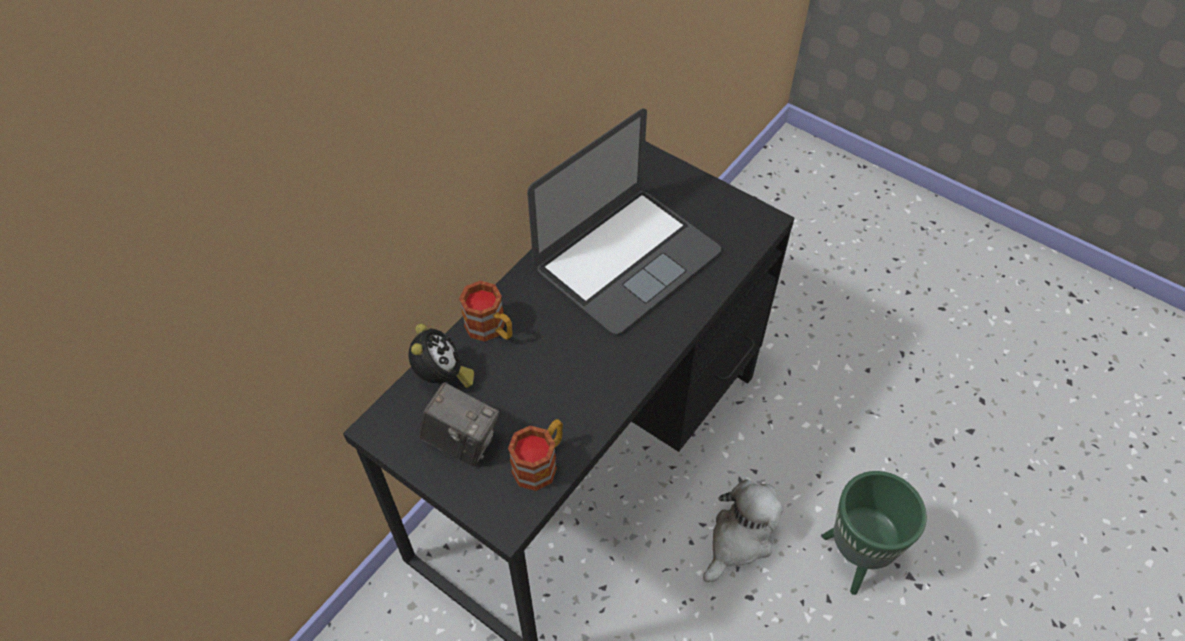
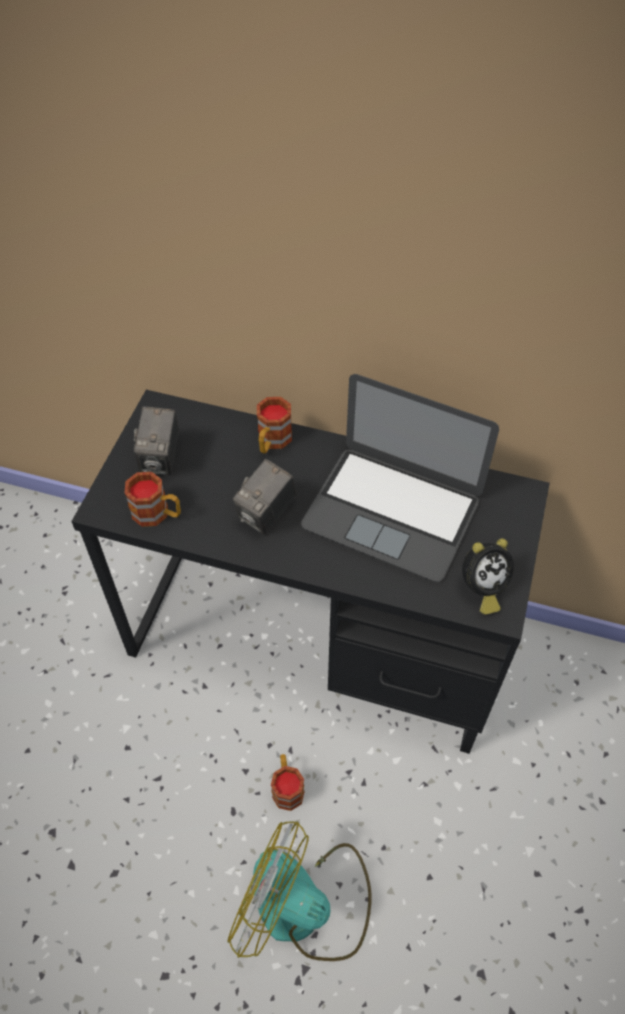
camera: 70 degrees right, 0 degrees up
(442, 377) = (214, 427): alarm clock -> alarm clock (481, 589)
(586, 361) = (266, 514): none -> camera
(739, 539) = (287, 787): plush toy -> mug
(855, 559) = (305, 905): green planter -> fan

